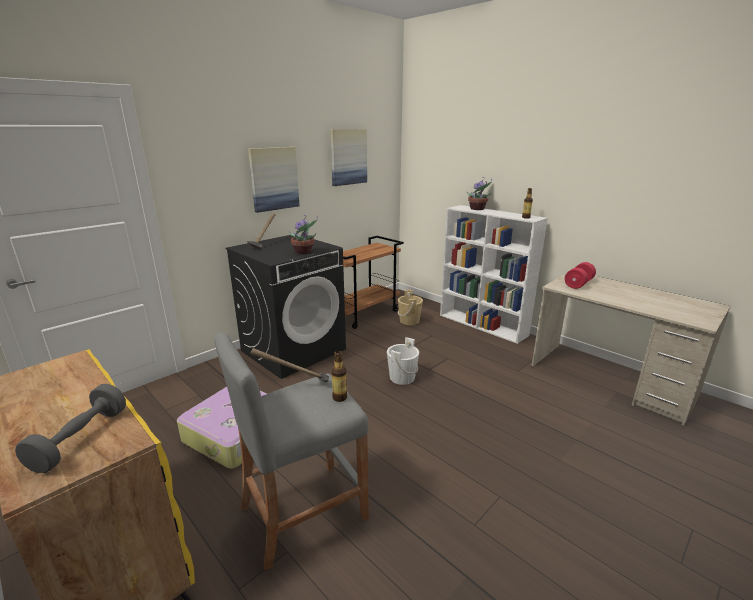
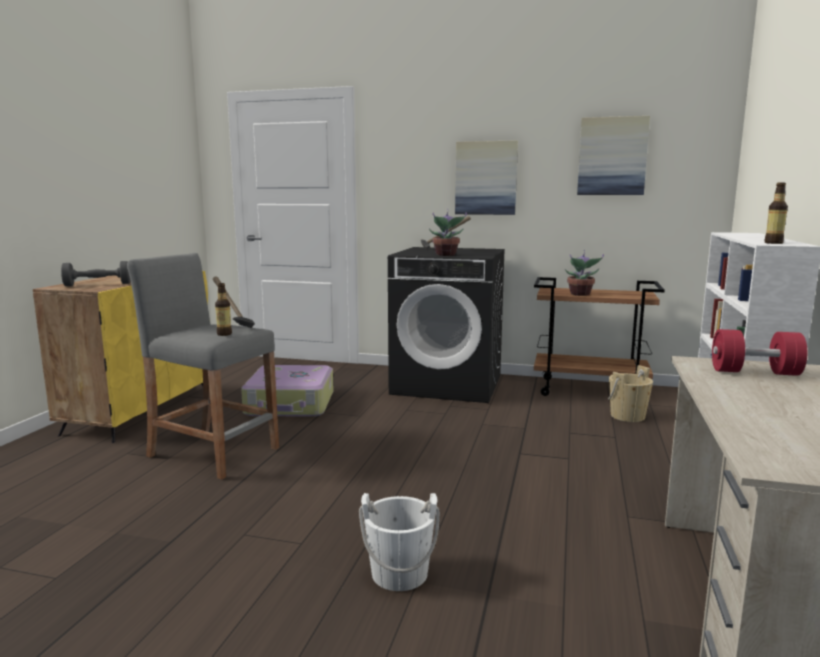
camera: 60 degrees right, 10 degrees down
(402, 377) = (474, 443): white bucket -> white bucket (399, 574)
(478, 209) = (753, 235): potted plant -> potted plant (580, 294)

